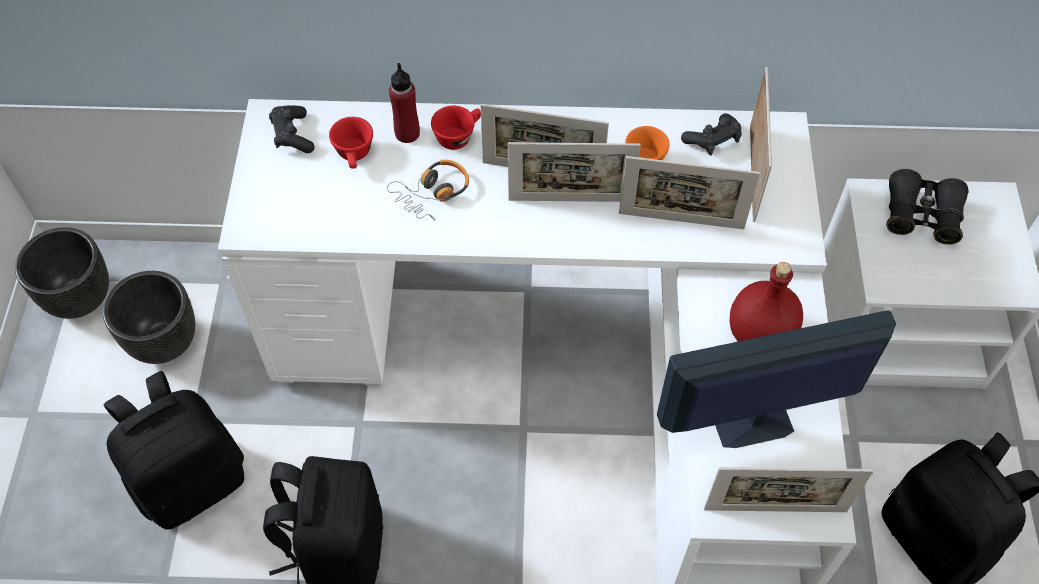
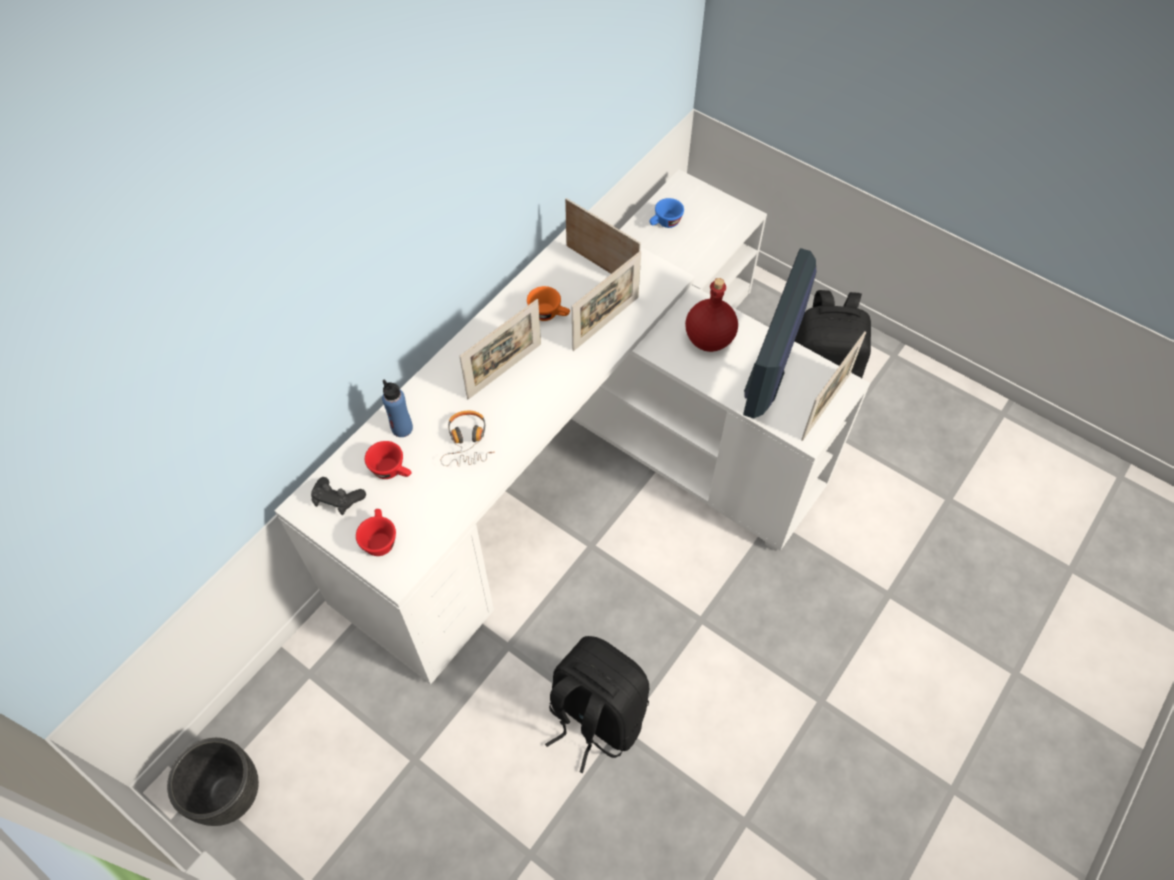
camera: 55 degrees left, 0 degrees up
(164, 342) = (327, 748): black planter -> none
(192, 480) = (464, 790): black backpack -> none
(407, 133) = (402, 428): red bottle -> blue bottle
(458, 136) = (432, 400): red cup -> red cup (379, 539)
(570, 200) = (541, 370): picture frame -> none
(712, 141) = (560, 270): black game controller -> none
(921, 215) = (665, 223): black binoculars -> blue cup

